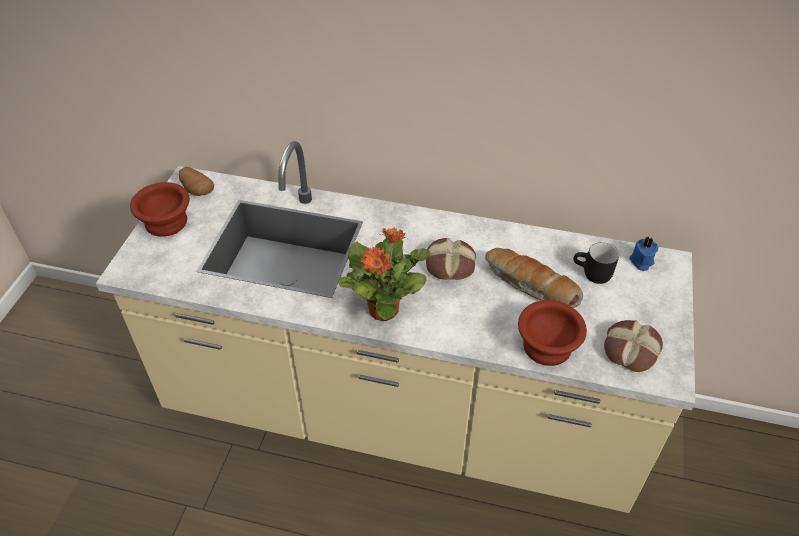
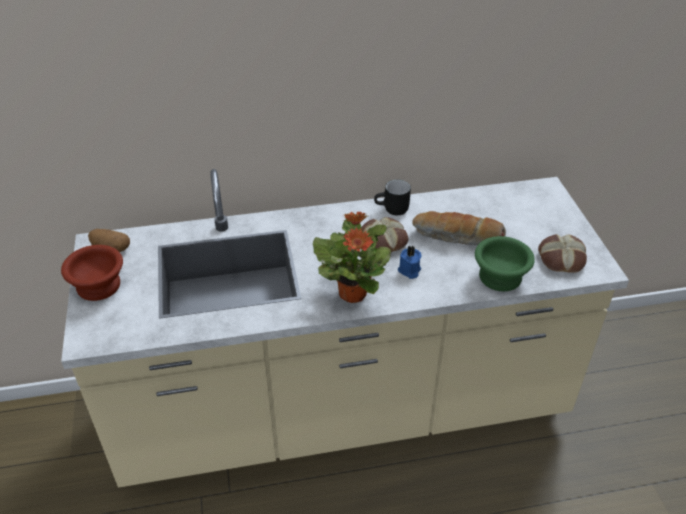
camera: 25 degrees left, 5 degrees down
(549, 345) = (501, 276): brown bowl -> green bowl
(592, 275) = (498, 214): black mug -> black mug (392, 210)
(641, 262) = (526, 194): blue candle -> blue candle (409, 271)

